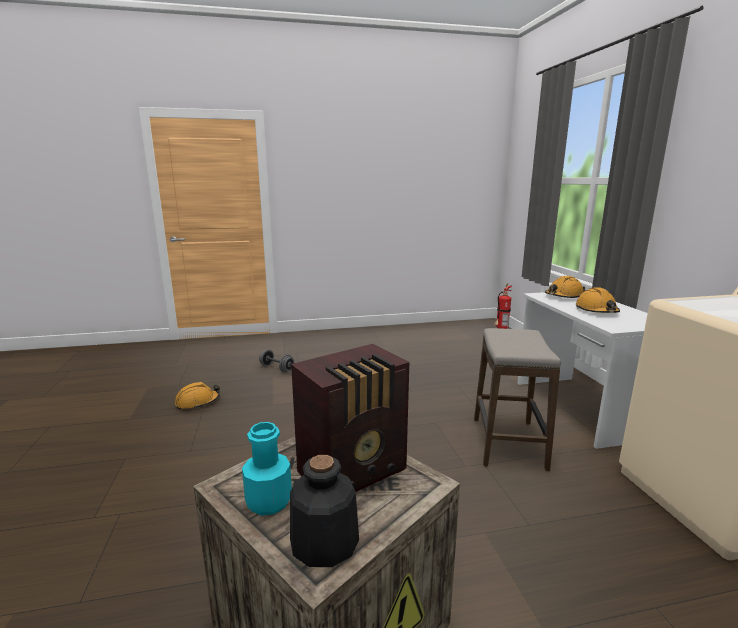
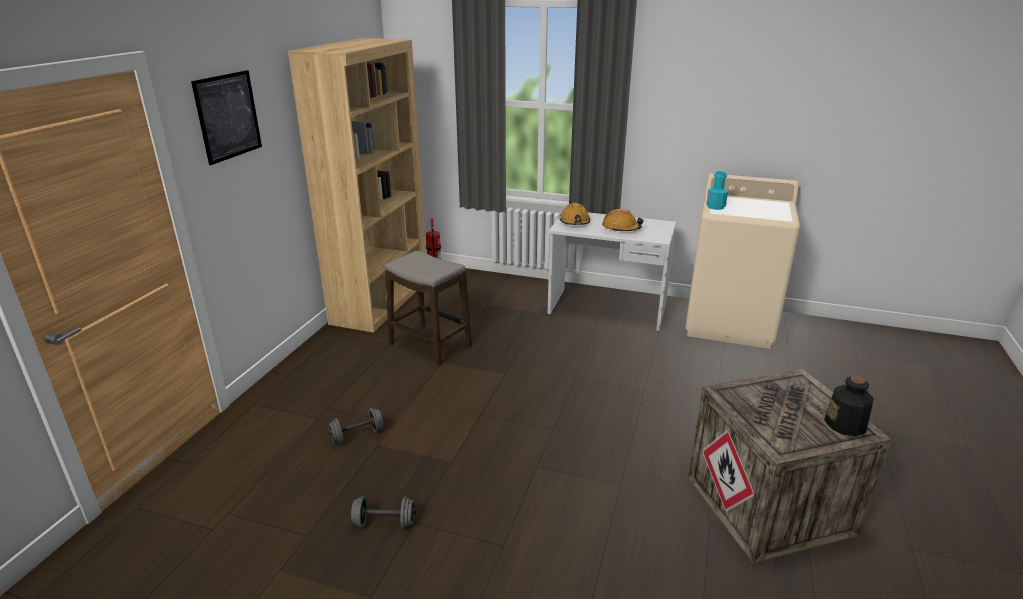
camera: 60 degrees left, 10 degrees up
(197, 402) = (384, 522): orange hard hat -> grey dumbbell
(269, 501) = (803, 435): turquoise bottle -> turquoise bottle (715, 207)
(319, 159) = (228, 116): none -> picture
(355, 471) = (781, 397): radio -> none
(430, 329) = (381, 302): none -> brown bookcase
(507, 443) = (628, 359): stool -> stool (430, 345)

